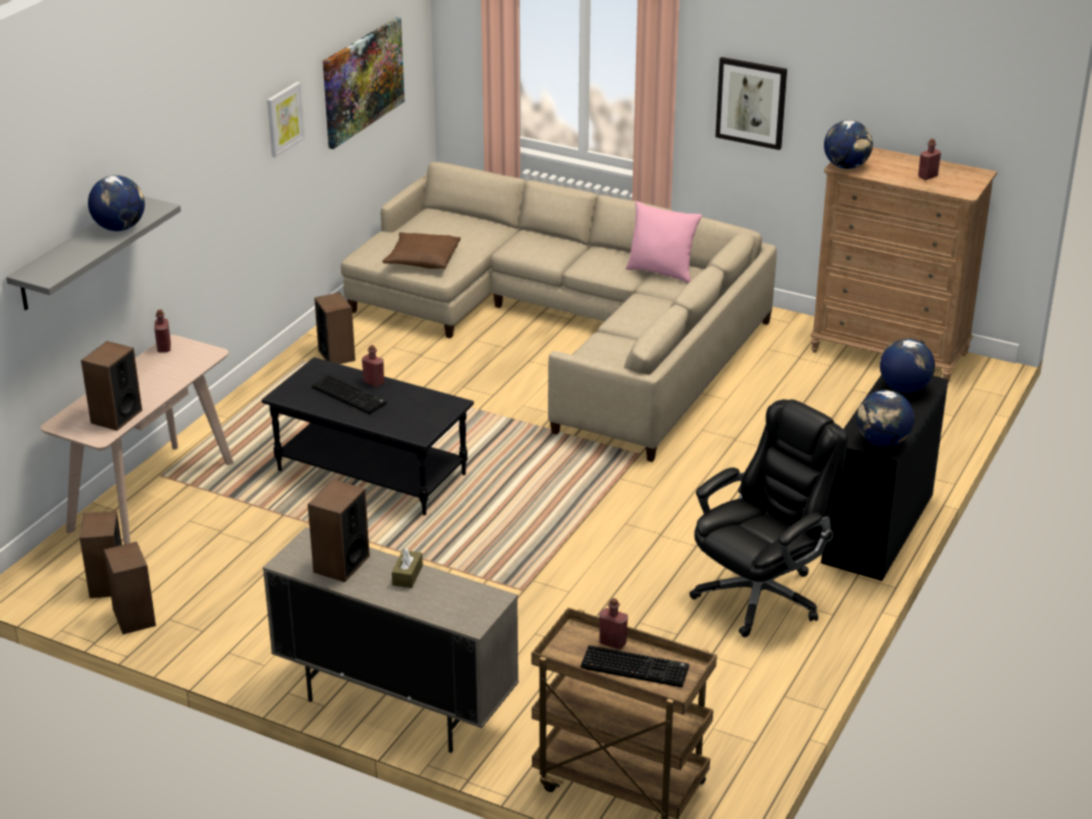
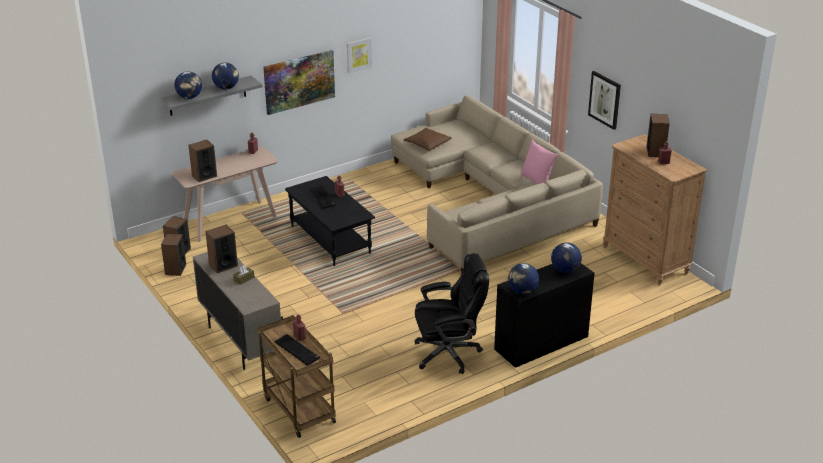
camera: 30 degrees right, 0 degrees up
(337, 355) = (368, 181): speaker -> speaker (655, 152)
(363, 81) = (421, 44): picture -> picture (299, 81)
(846, 166) = (625, 146): globe -> globe (189, 97)

